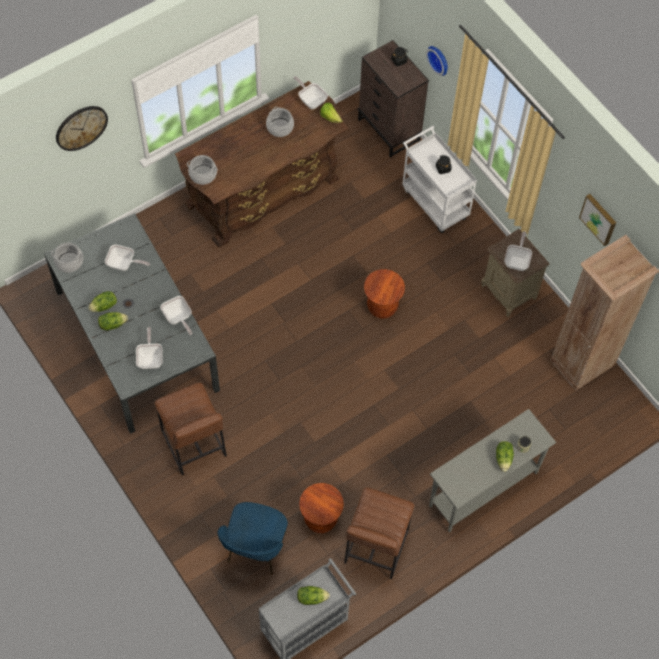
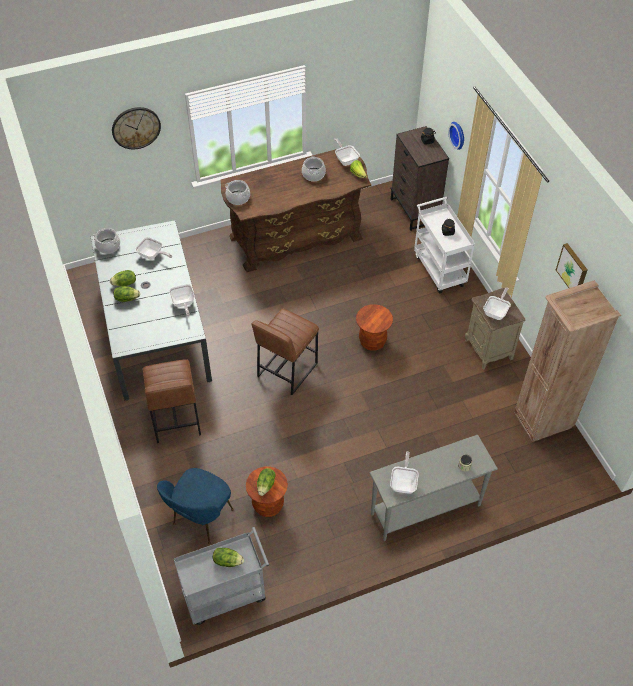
camera: 15 degrees right, 10 degrees down
(150, 358) = (149, 330): frying pan -> frying pan (404, 482)
(376, 547) = (312, 540): brown chair -> brown chair (286, 370)
(504, 458) = (443, 473): lettuce -> lettuce (266, 485)

